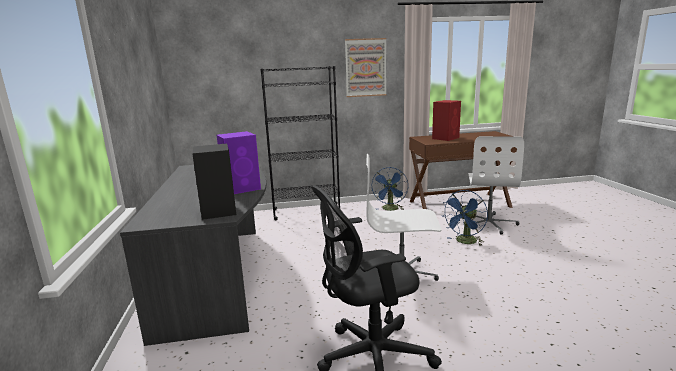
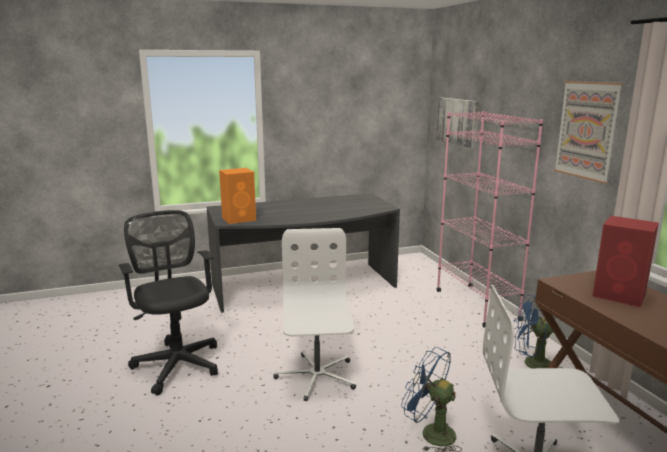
camera: 80 degrees right, 0 degrees up
(218, 210) = (239, 219): black speaker -> orange speaker
(222, 82) = (457, 121): none -> picture
(242, 188) = (297, 218): purple speaker -> none
(306, 211) = (476, 305): black bookcase -> pink bookcase

